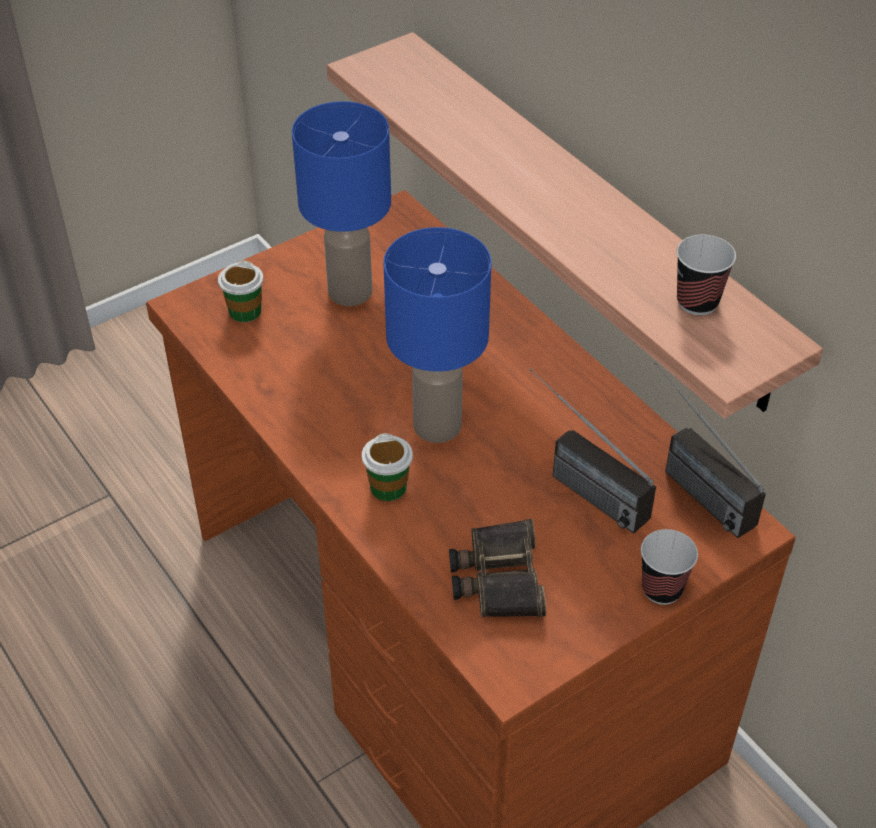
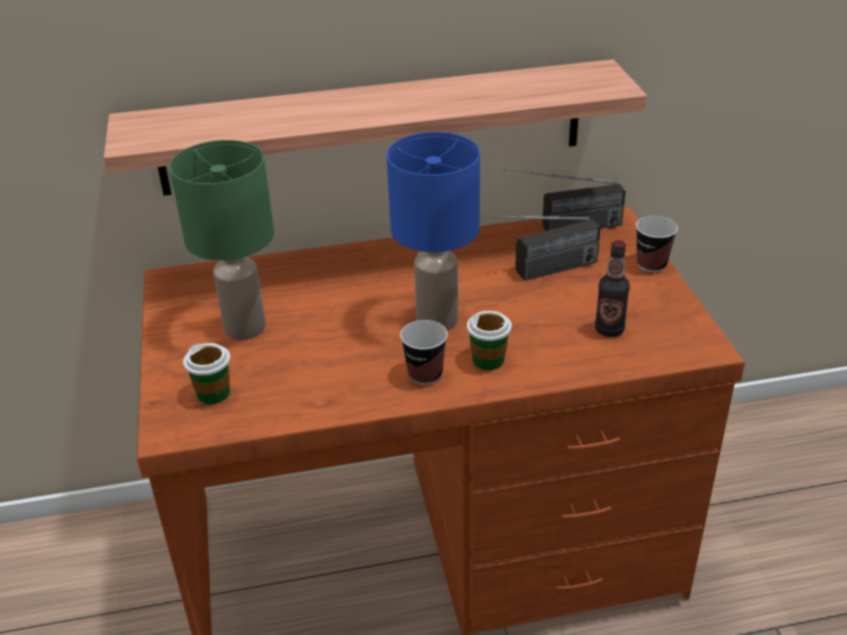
camera: 65 degrees left, 10 degrees down
(348, 292) = (244, 328): blue table lamp -> green table lamp
(497, 577) = (609, 330): binoculars -> bottle
(697, 302) = (544, 82): cup -> cup (425, 374)

